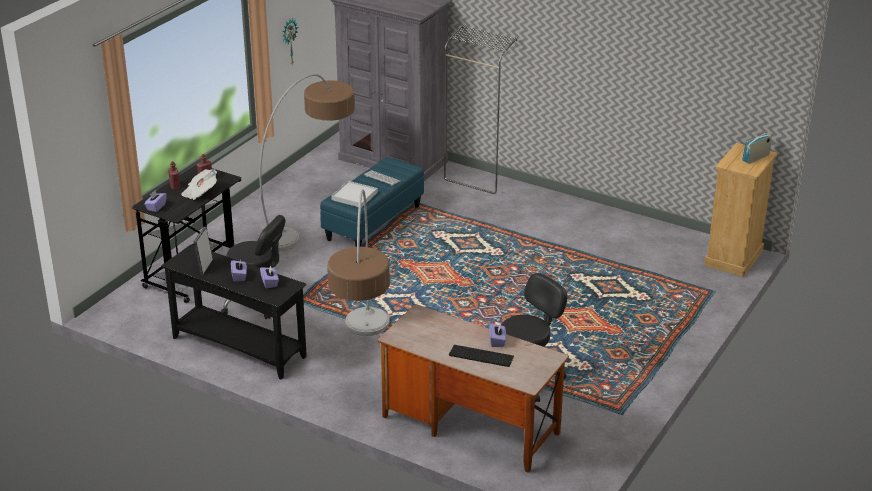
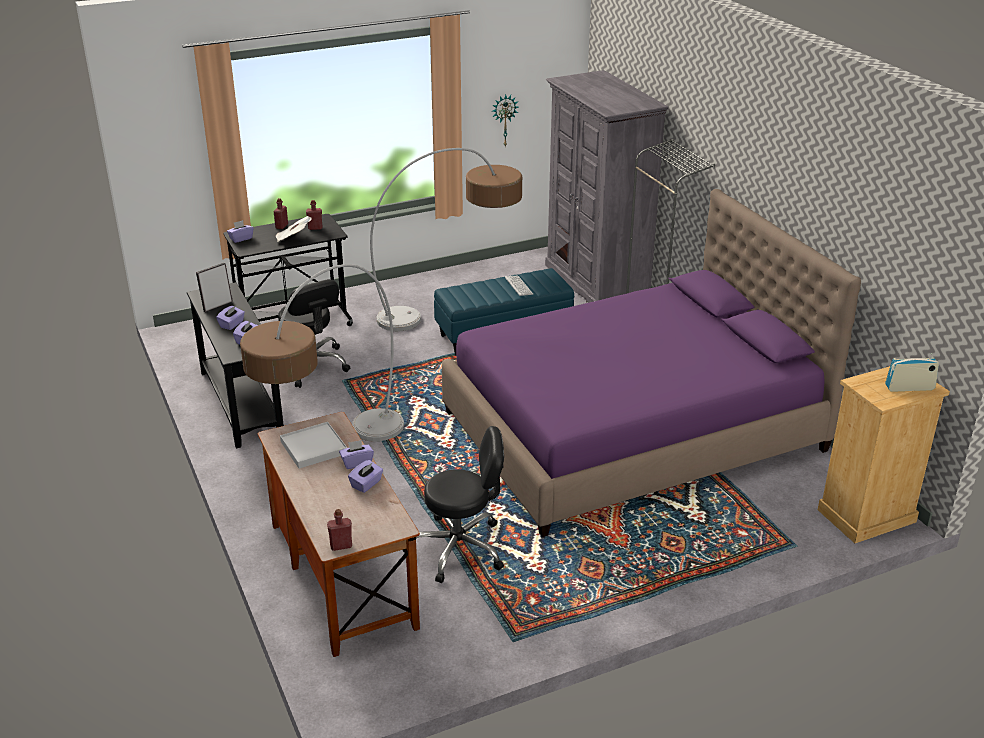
camera: 35 degrees right, 0 degrees up
(354, 196) = (470, 294): white tray -> white tray (314, 447)
(472, 331) = (357, 462): none -> purple tissue box
(480, 356) = (327, 493): keyboard -> none
(533, 382) = (341, 546): none -> red bottle
(543, 259) = (633, 431): none -> purple bed

